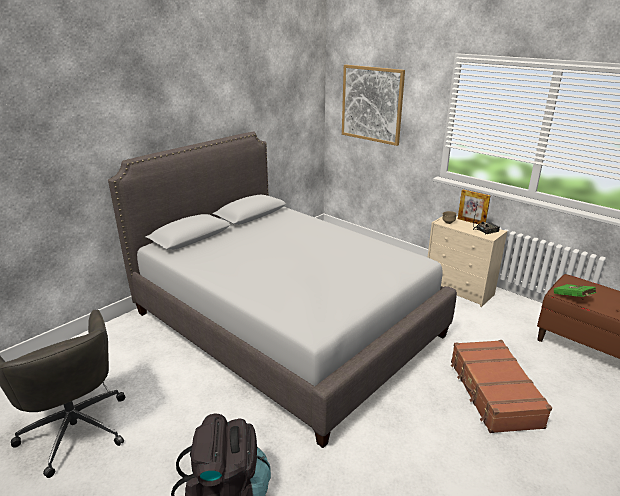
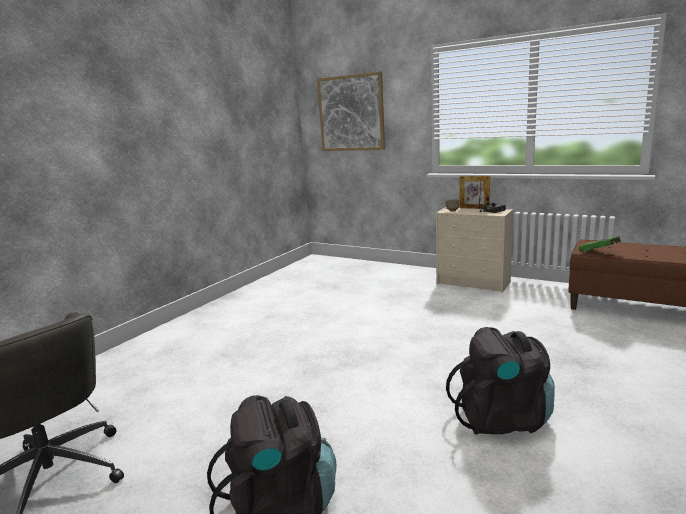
camera: 10 degrees left, 10 degrees down
(286, 323) = (299, 334): grey bed -> none
(423, 451) = (503, 418): none -> black backpack
(493, 393) = (550, 356): brown suitcase -> none

